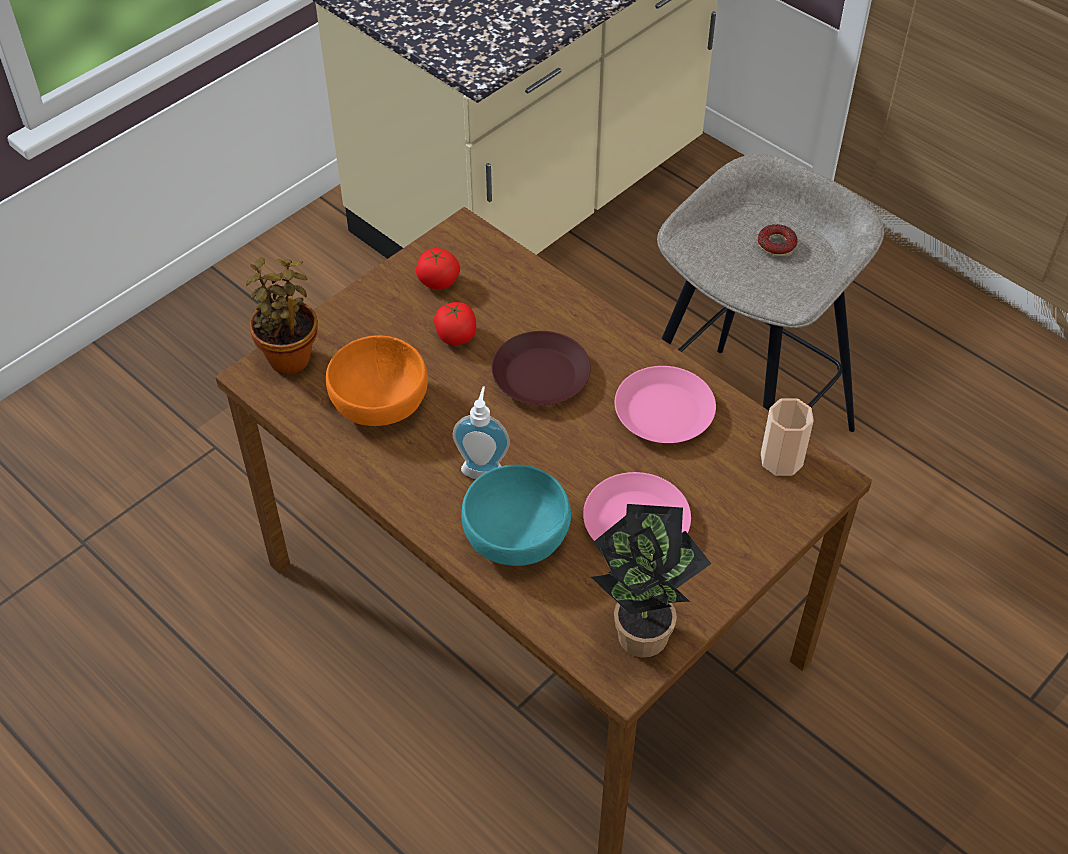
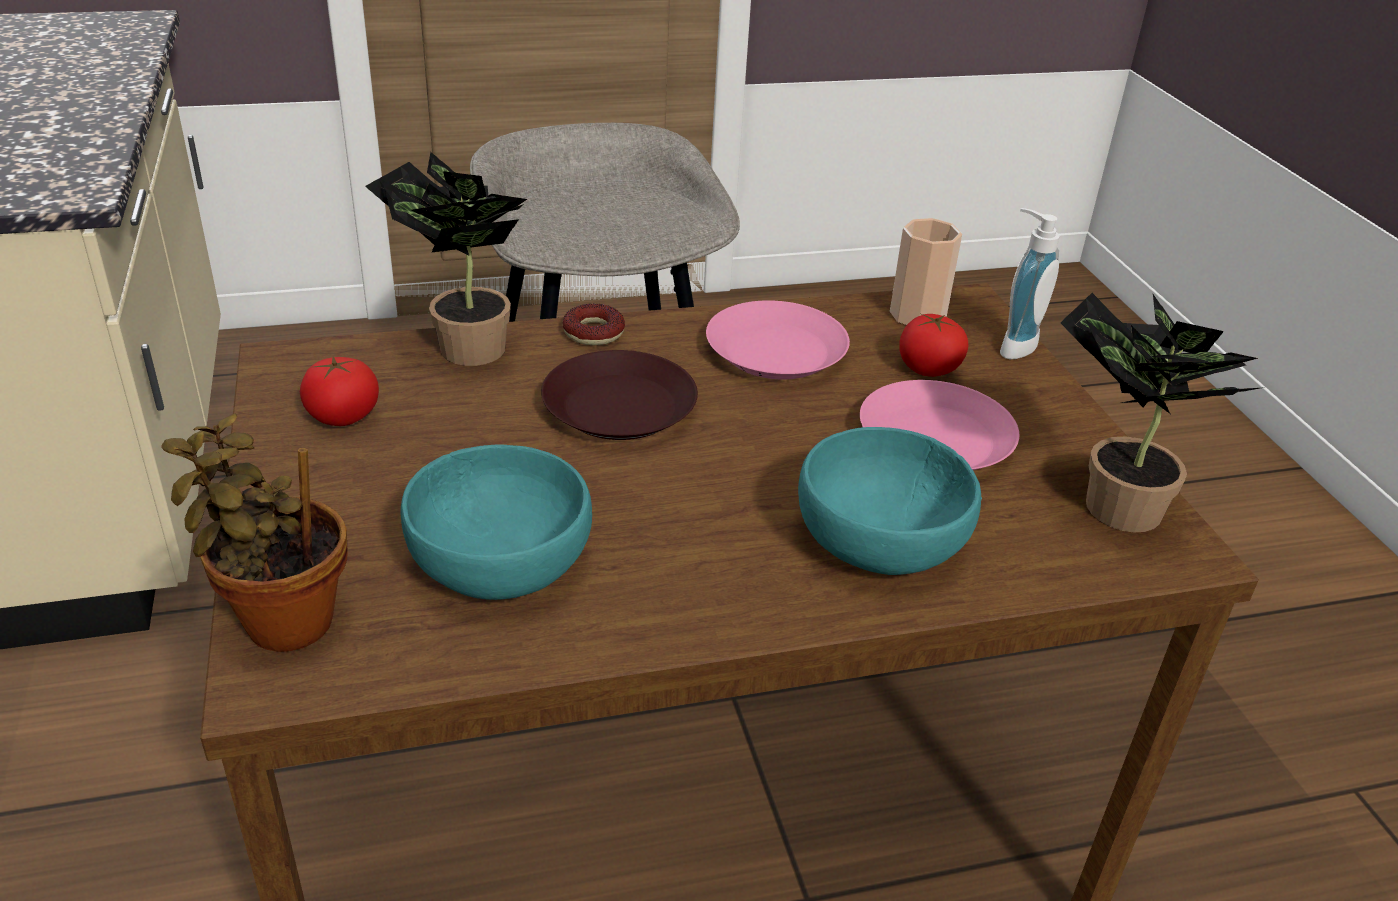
camera: 60 degrees left, 15 degrees down
(378, 402) = (500, 565): orange bowl -> turquoise bowl
(456, 336) = (464, 443): tomato -> tomato (928, 369)
(483, 468) = (731, 519): soap dispenser -> soap dispenser (1012, 345)
(538, 284) = (462, 348): none -> potted plant
(776, 244) = (602, 205): donut -> donut (593, 332)

